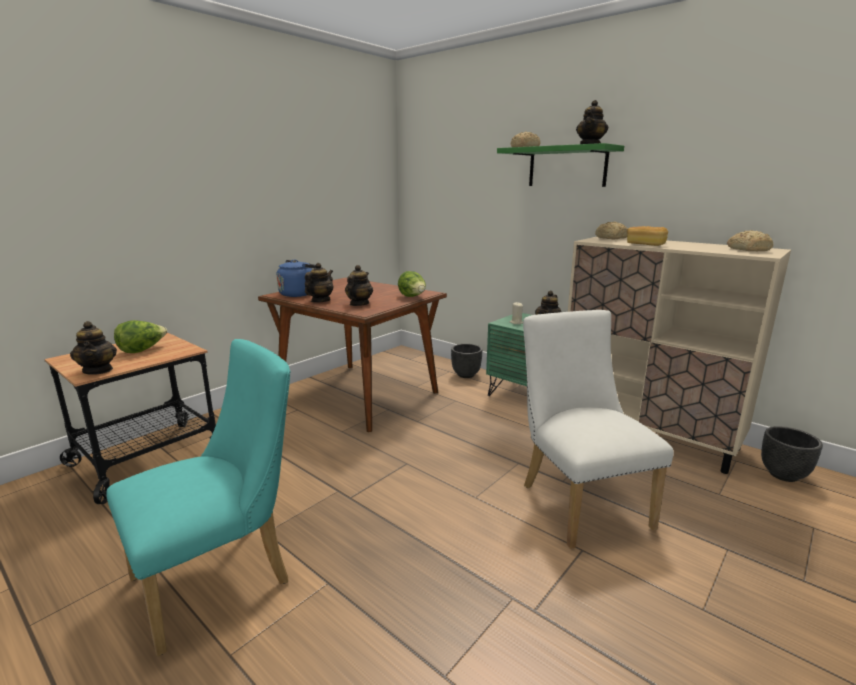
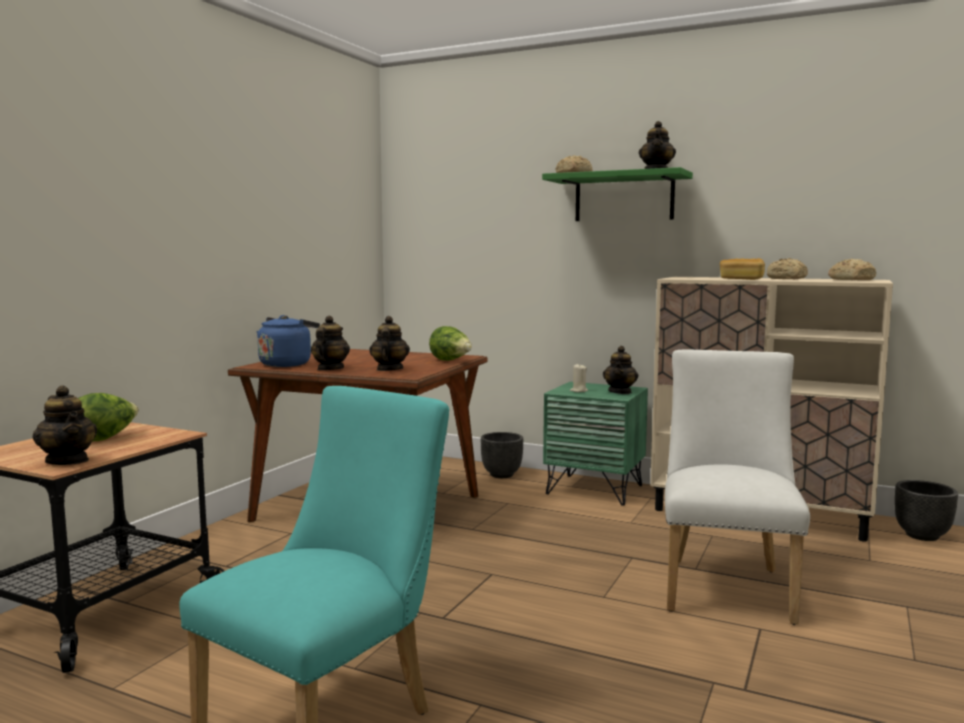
camera: 15 degrees left, 10 degrees down
(578, 501) = (726, 585): white chair -> white chair turned 45 degrees clockwise
(612, 238) = (692, 277): bread -> bread (787, 278)

